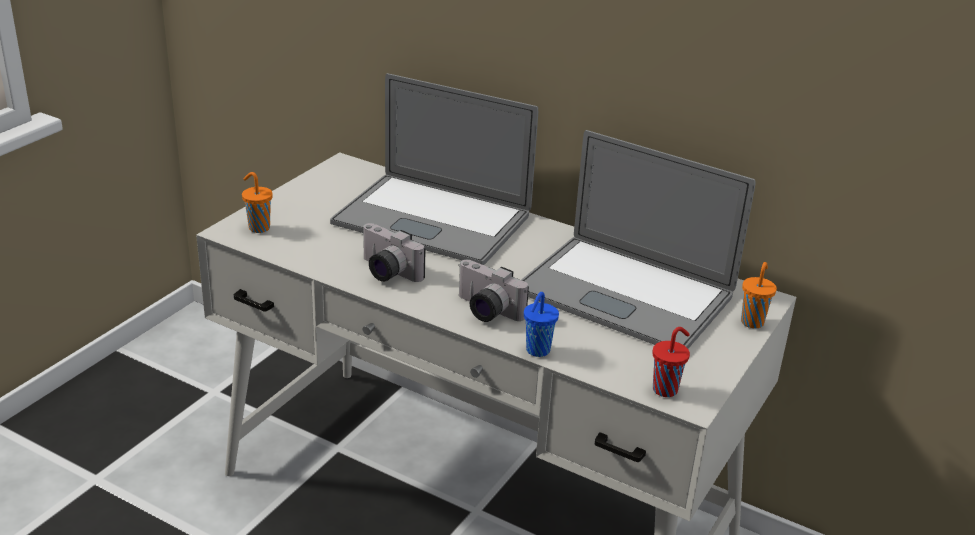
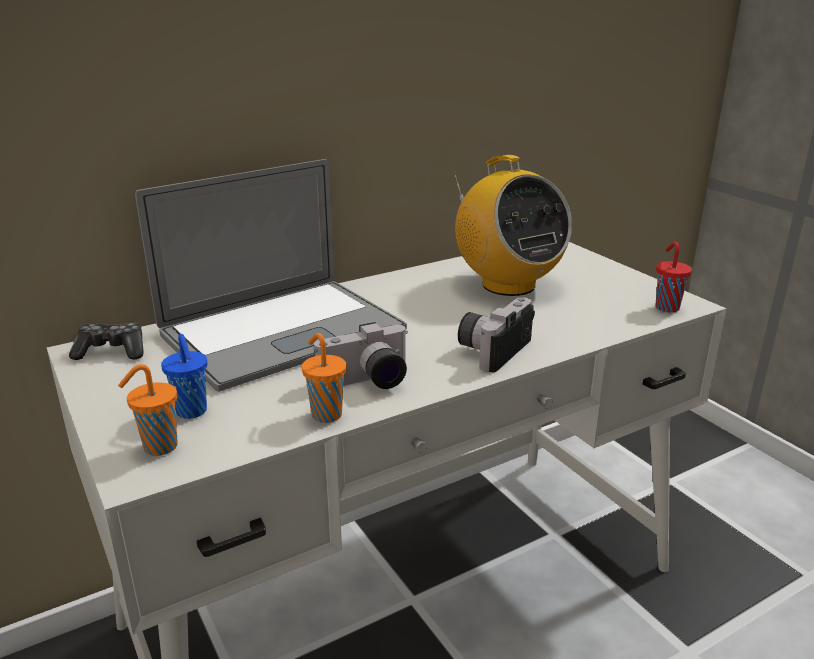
camera: 60 degrees left, 5 degrees down
(351, 173) = (112, 351): none -> game controller
(485, 311) = (492, 349): camera -> camera turned 150 degrees clockwise
(537, 351) = (580, 343): blue cup -> blue cup (192, 412)
(624, 294) = (507, 285): laptop -> radio
(752, 321) = (581, 255): orange cup -> orange cup (325, 414)

